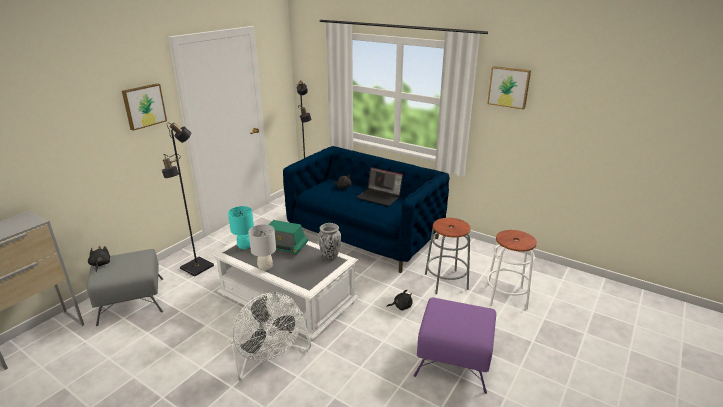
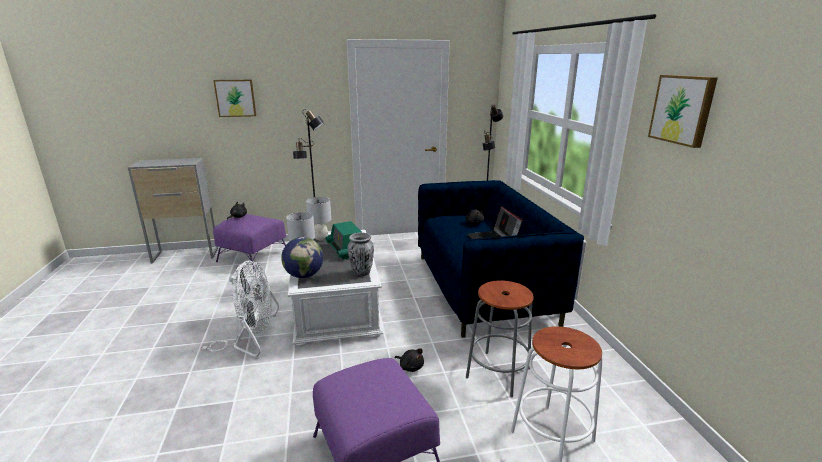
camera: 45 degrees right, 5 degrees down
(131, 300) = (253, 256): grey ottoman -> purple ottoman
(143, 106) = (311, 98): picture -> picture (235, 98)
(244, 246) = (321, 238): turquoise table lamp -> grey table lamp
(266, 357) = (250, 337): white fan -> white fan turned 105 degrees counterclockwise
(294, 279) = (304, 275): none -> globe

